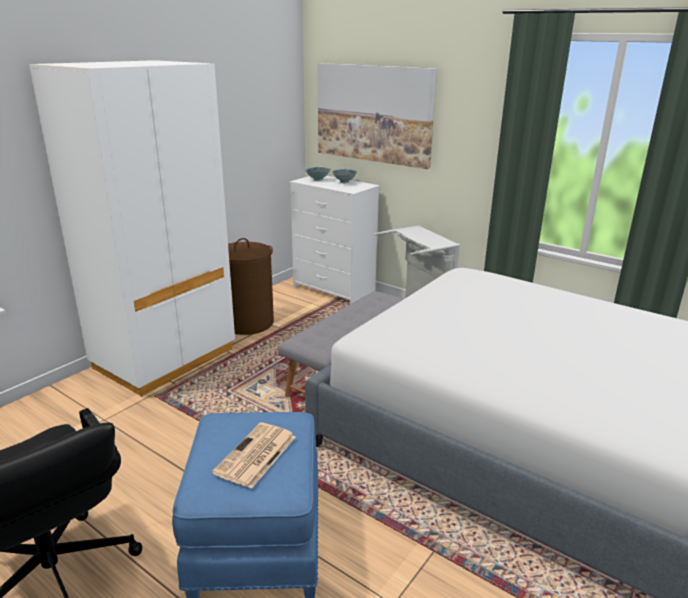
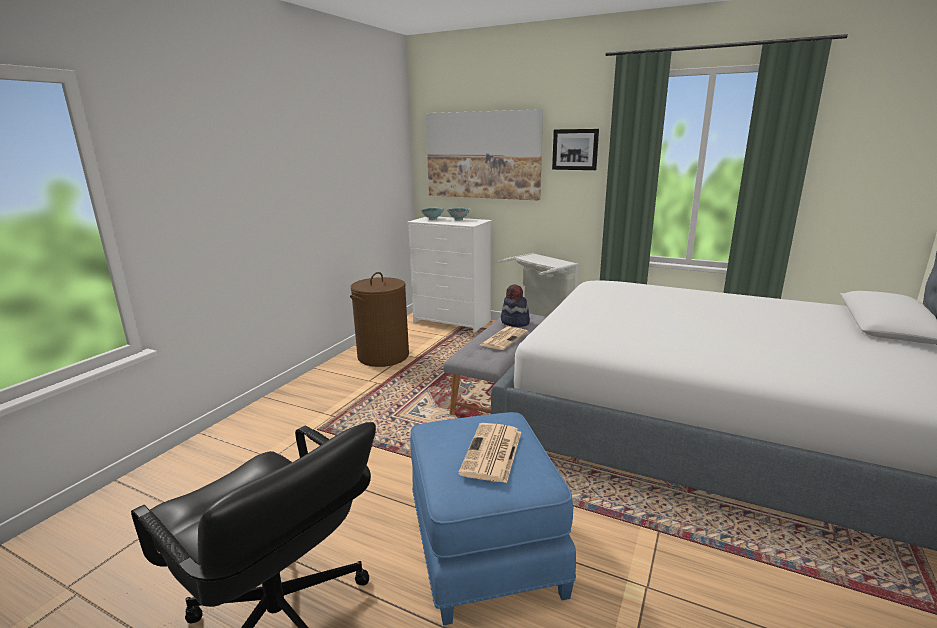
camera: 10 degrees left, 5 degrees down
(165, 359) = (314, 395): white wardrobe -> none
(350, 324) = (504, 338): none -> newspaper
(372, 306) = (515, 322): none -> hat
(468, 116) = (575, 149): none -> picture

